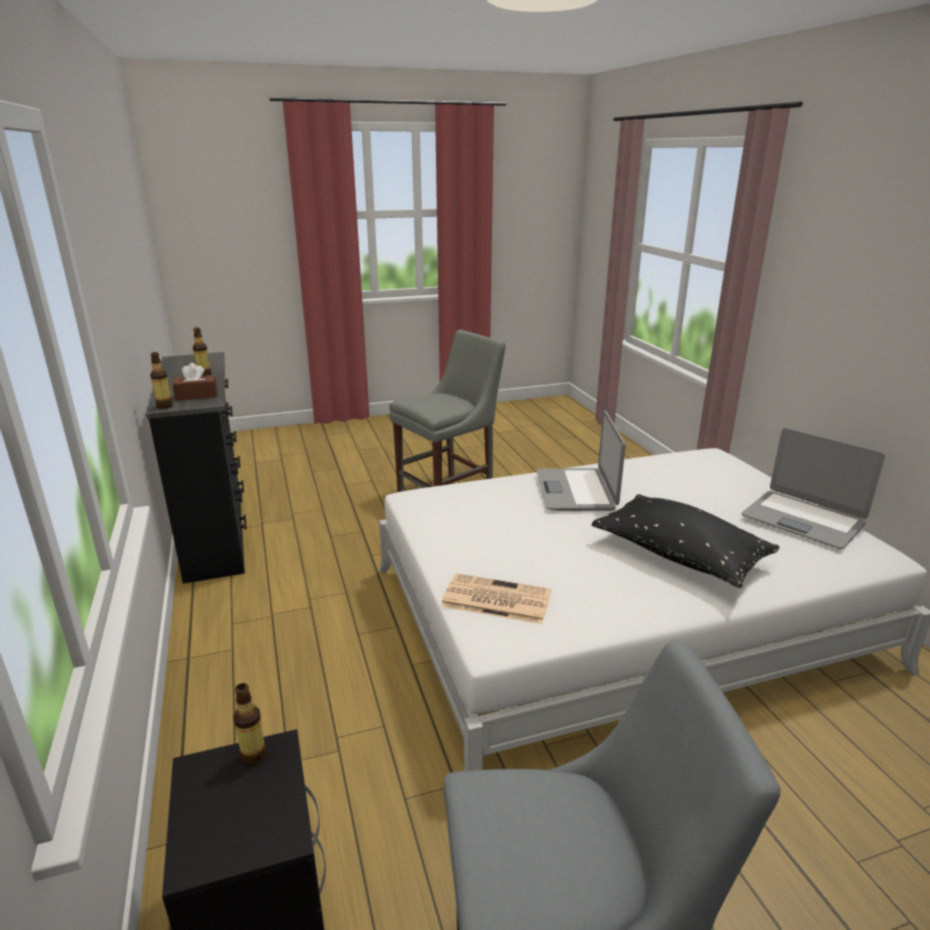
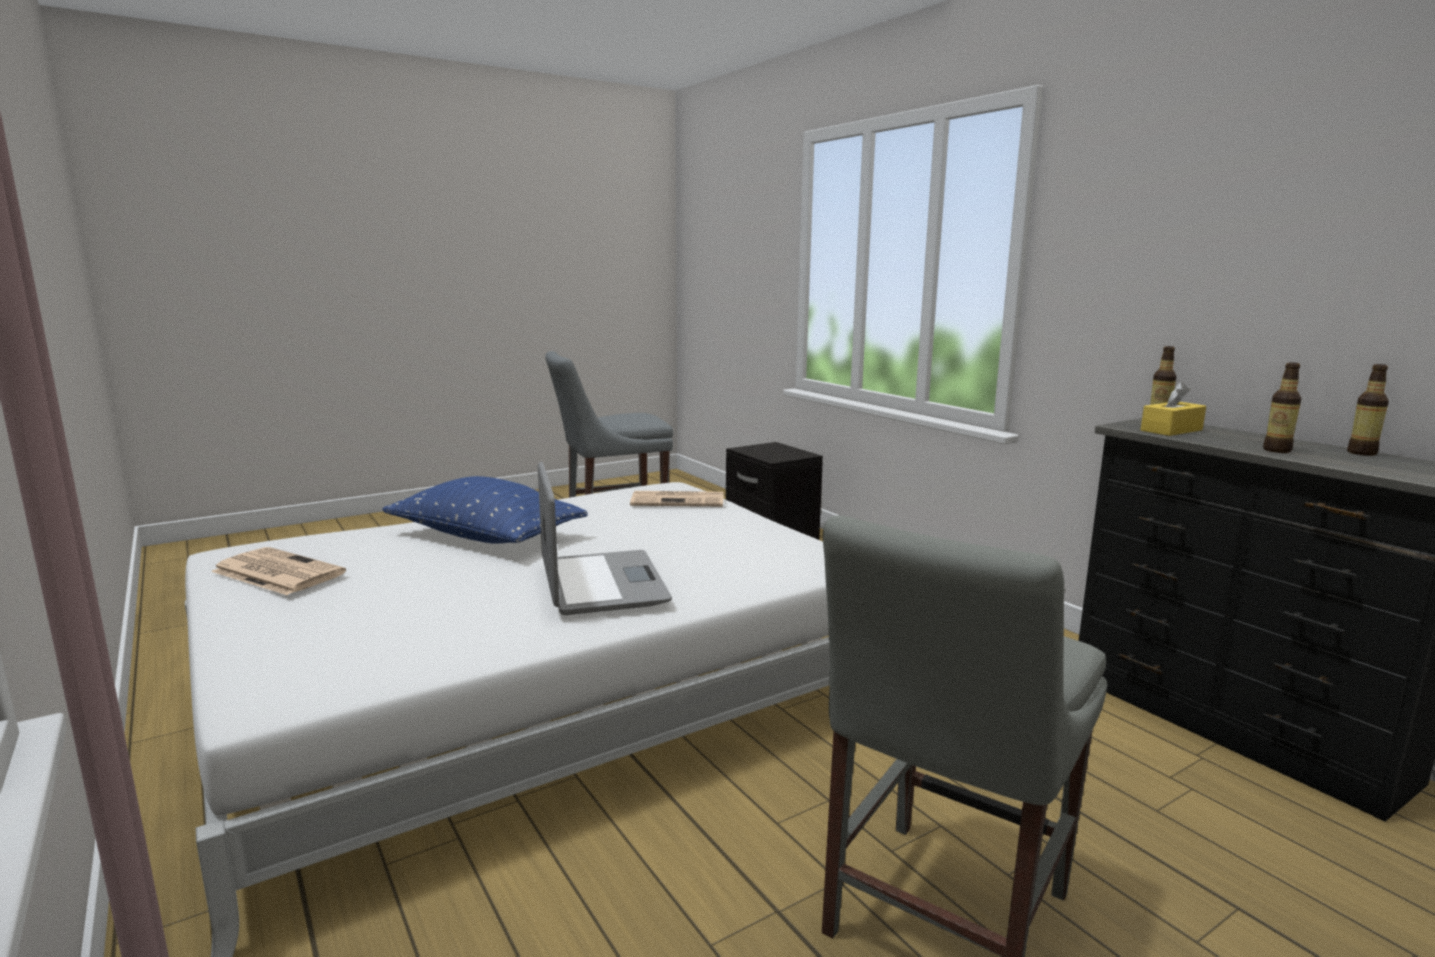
camera: 165 degrees right, 10 degrees down
(196, 395) = (1171, 430): brown tissue box -> yellow tissue box
(254, 757) = (782, 457): bottle -> bottle (1361, 453)
(679, 556) = (486, 537): black pillow -> blue pillow
(803, 520) = (276, 572): laptop -> newspaper

